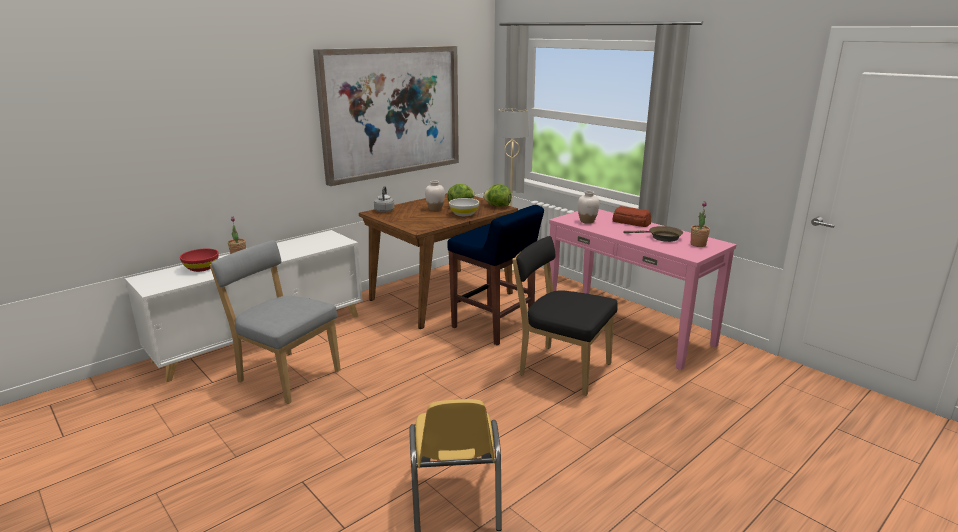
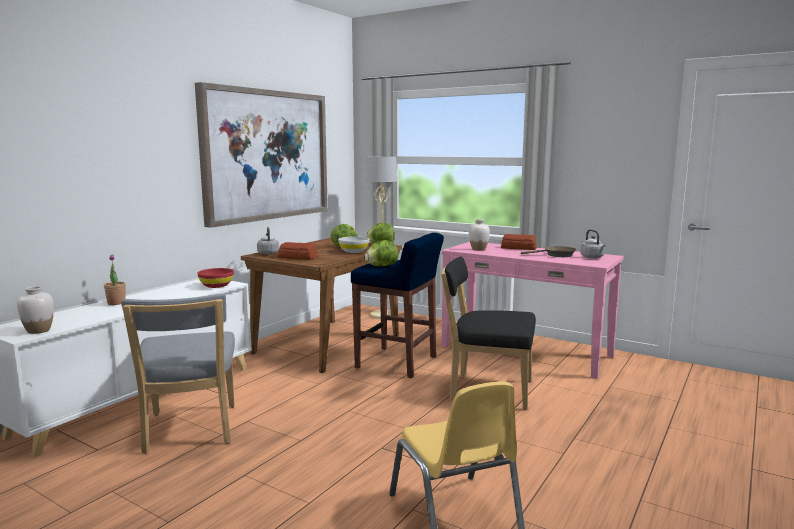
camera: 15 degrees left, 10 degrees down
(201, 268) = (75, 314): red bowl -> red bowl (216, 285)
(286, 375) = (190, 431): grey chair -> grey chair turned 120 degrees counterclockwise
(406, 219) = (297, 257): none -> bread
(435, 209) = (320, 250): white vase -> white vase (38, 330)
(479, 236) = (381, 266): none -> lettuce
(698, 244) = (593, 257): potted plant -> grey kettle

